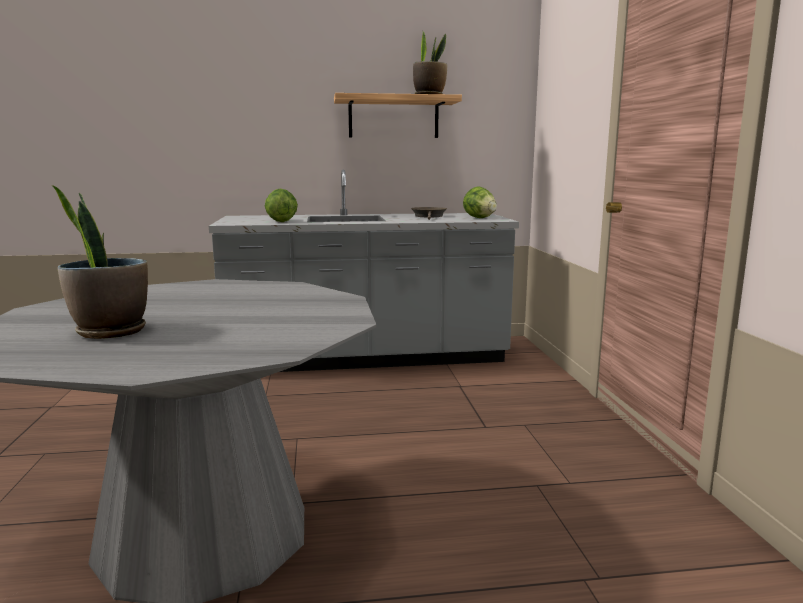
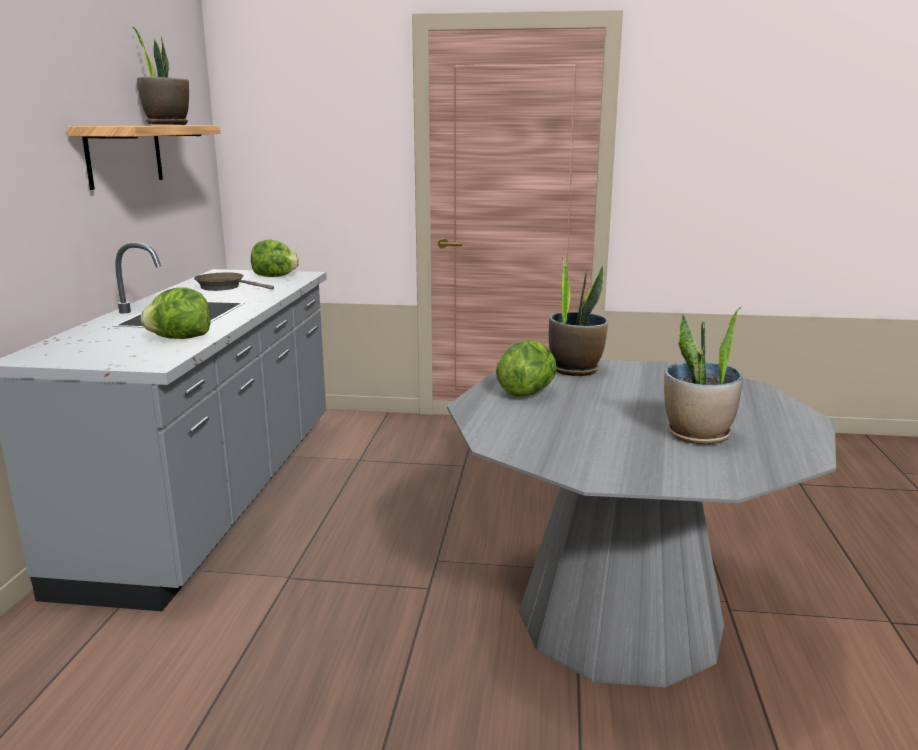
camera: 75 degrees left, 5 degrees up
(245, 290) = (527, 393): none -> lettuce
(323, 298) = (575, 369): none -> potted plant

